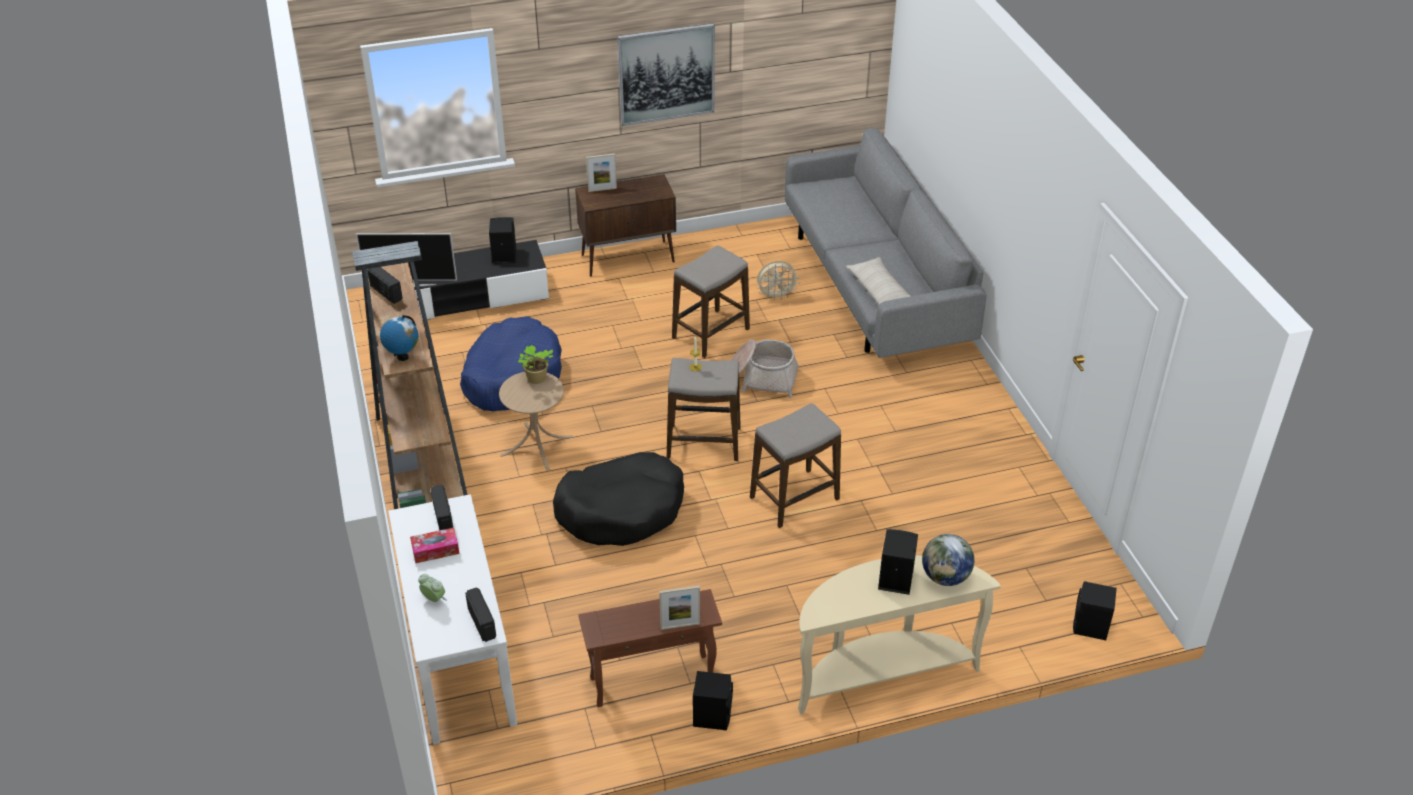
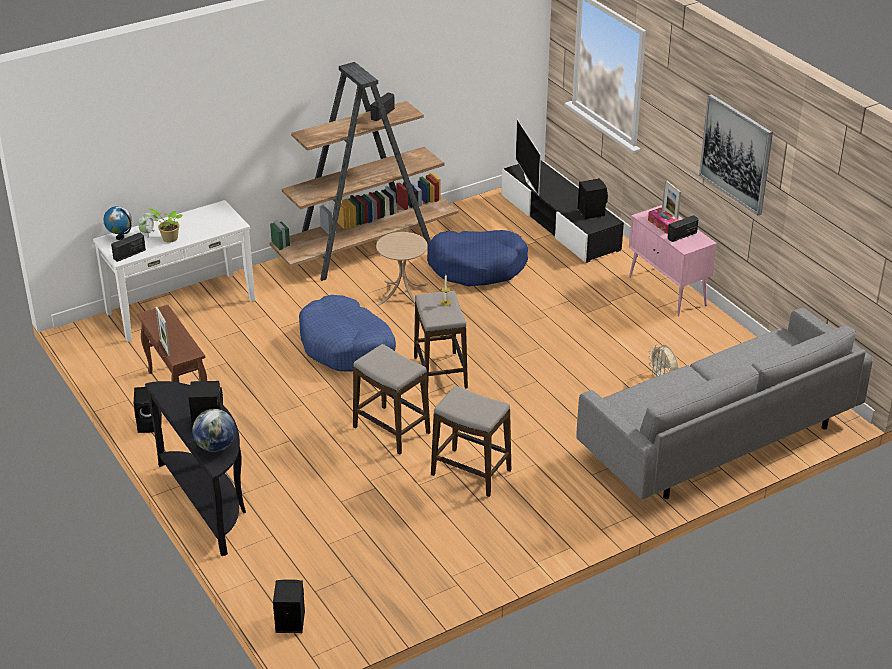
camera: 75 degrees right, 5 degrees down
(402, 357) = (312, 135): globe -> globe (120, 237)
(435, 550) = (191, 224): tissue box -> tissue box (663, 224)
(443, 518) = (223, 221): radio -> radio (682, 236)
(536, 379) = (416, 244): potted plant -> potted plant (169, 238)
(621, 510) = (346, 346): black dog bed -> blue dog bed
(629, 258) = (667, 291): brown cabinet -> pink cabinet
(711, 334) = (586, 353): stool -> stool (471, 473)
(761, 378) = (539, 390): basket -> none
(880, 291) = (636, 402): beige pillow -> none
(881, 672) = (209, 502): beige console table -> black console table

